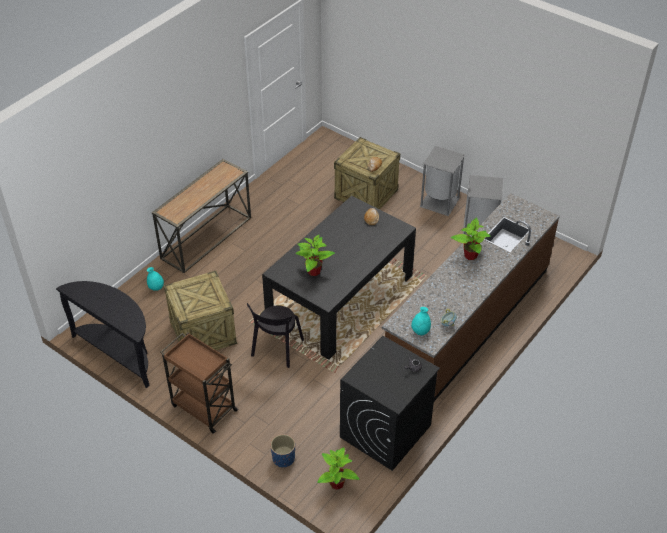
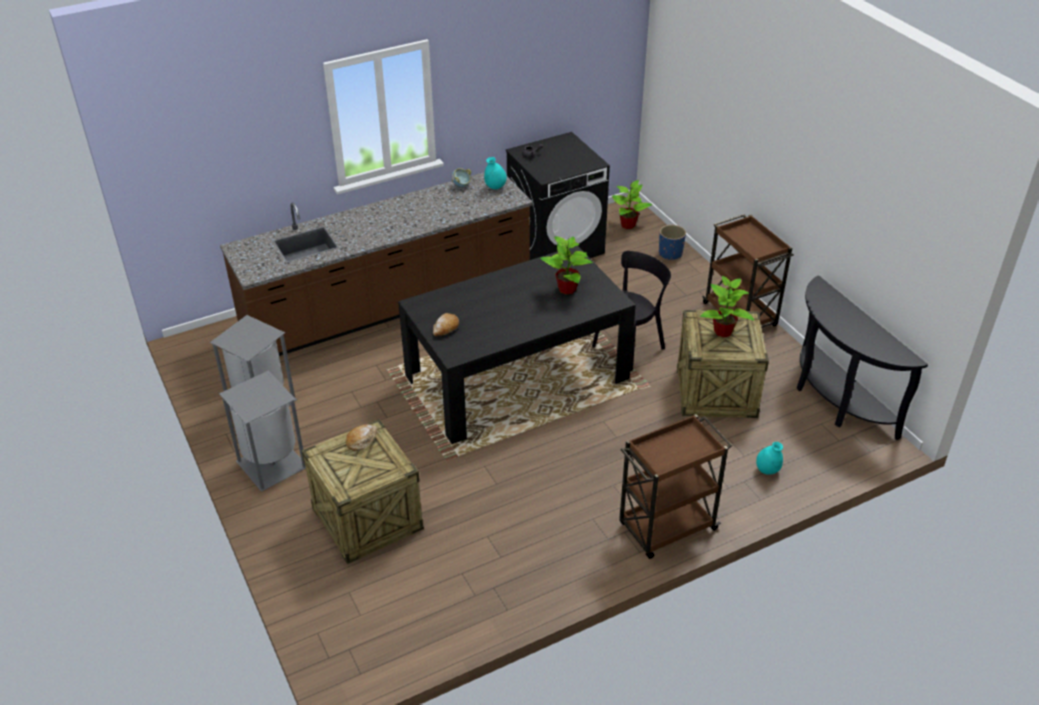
camera: 155 degrees left, 5 degrees down
(206, 237) = (666, 528): console table -> brown cart
(470, 255) = (372, 235): potted plant -> potted plant (723, 332)

